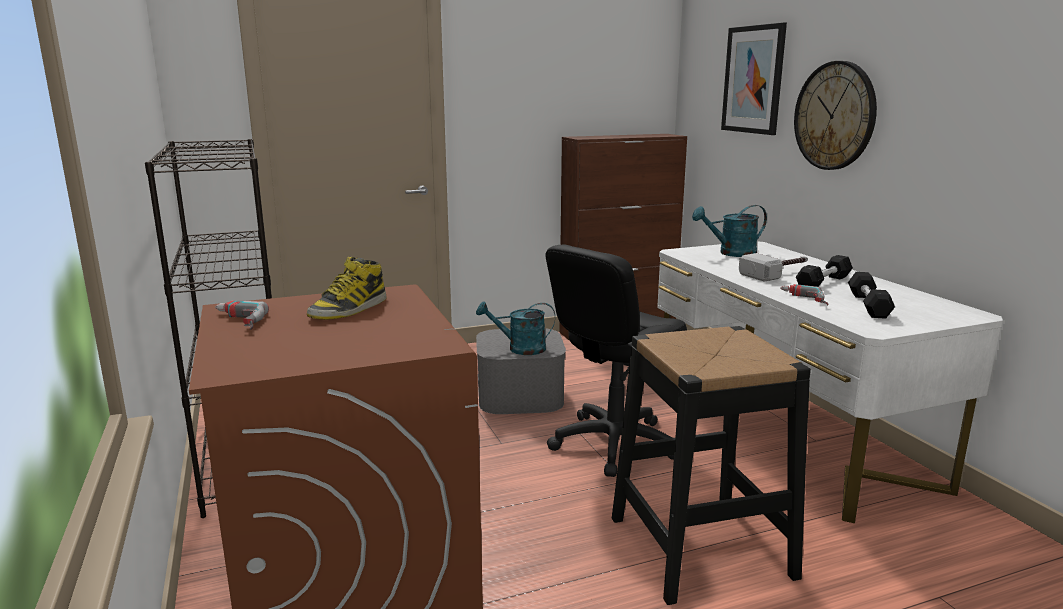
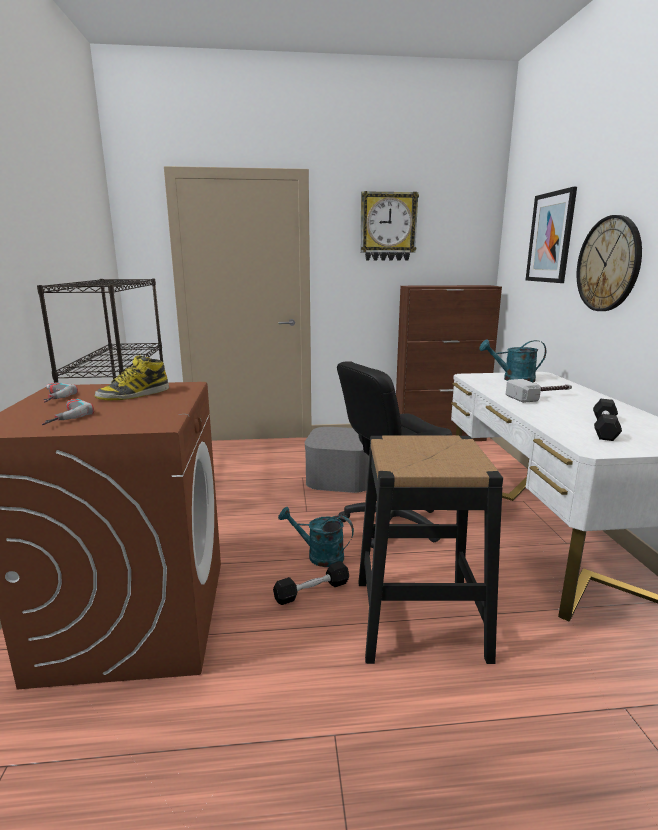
camera: 15 degrees right, 0 degrees up
(520, 349) = (337, 442): turquoise watering can -> turquoise watering can (319, 556)
(543, 60) = (388, 227): none -> wall clock
(803, 300) = (545, 419): power drill -> power drill (60, 417)
(823, 282) = (576, 407): black dumbbell -> black dumbbell (312, 591)

